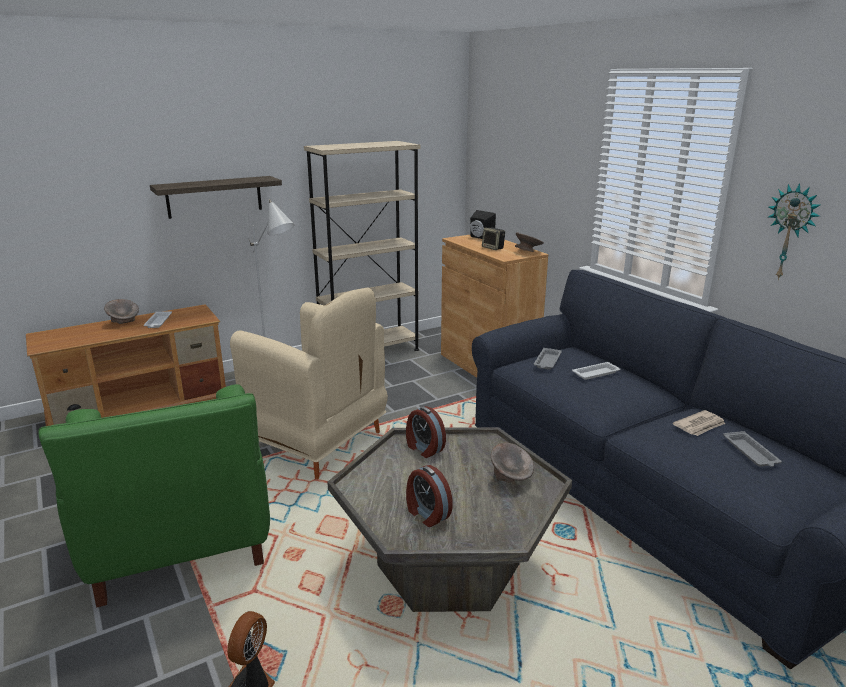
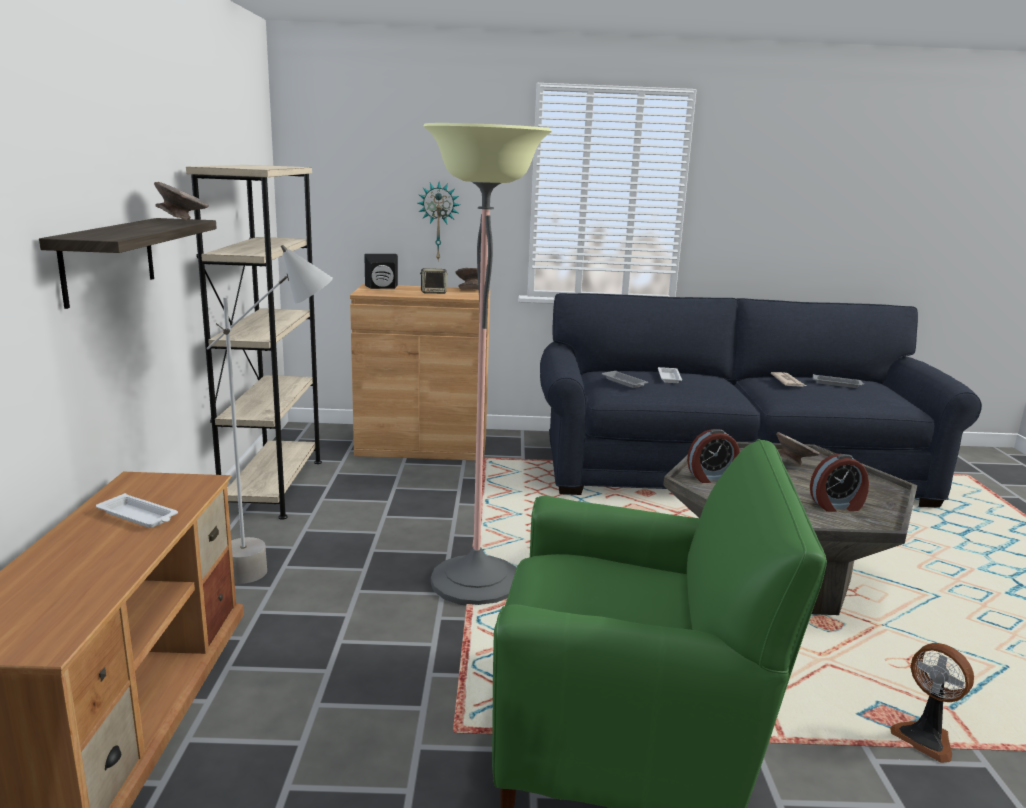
camera: 60 degrees left, 5 degrees down
(124, 323) = (75, 544): grey bowl -> grey bowl (183, 221)
(318, 444) = (475, 581): beige armchair -> floor lamp
(791, 232) = (744, 223): wall clock -> wall clock (438, 221)

